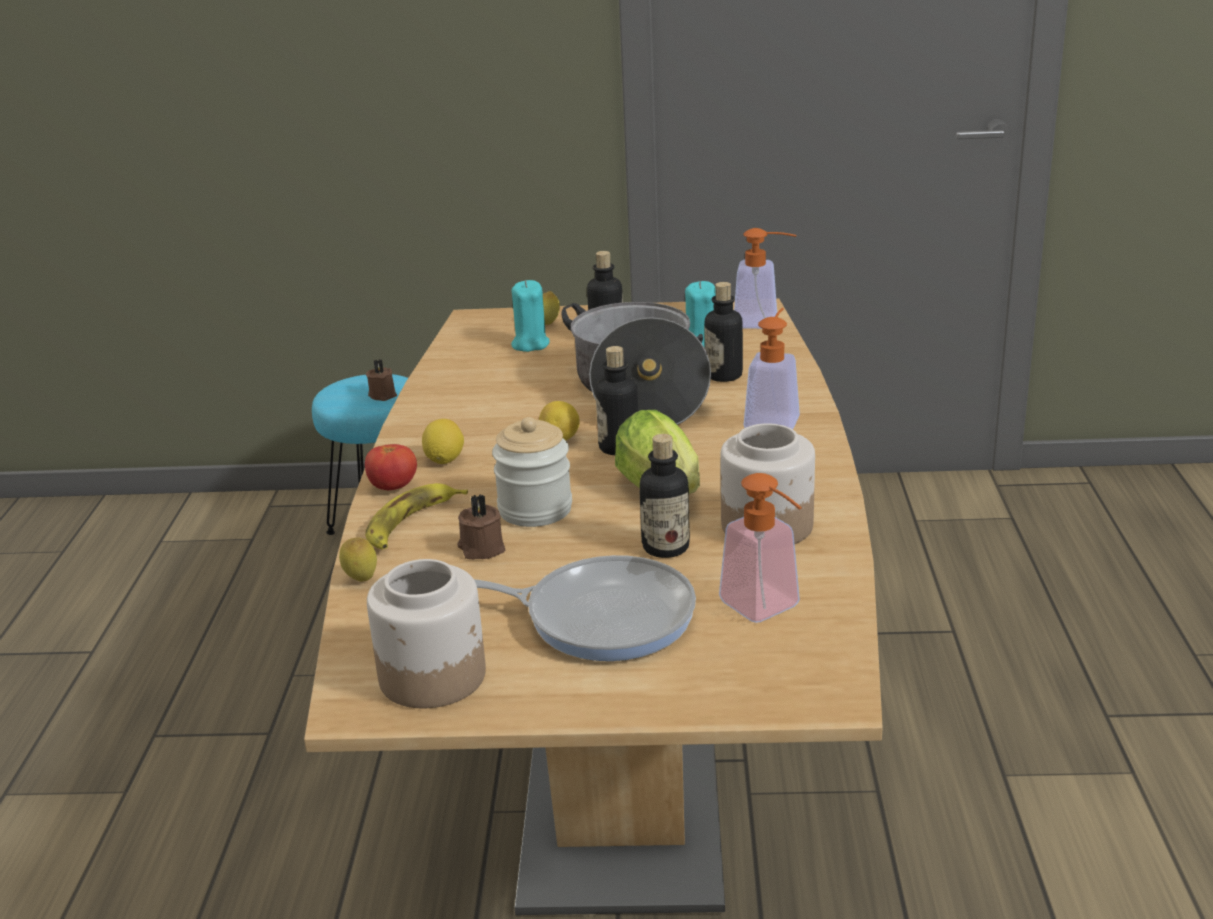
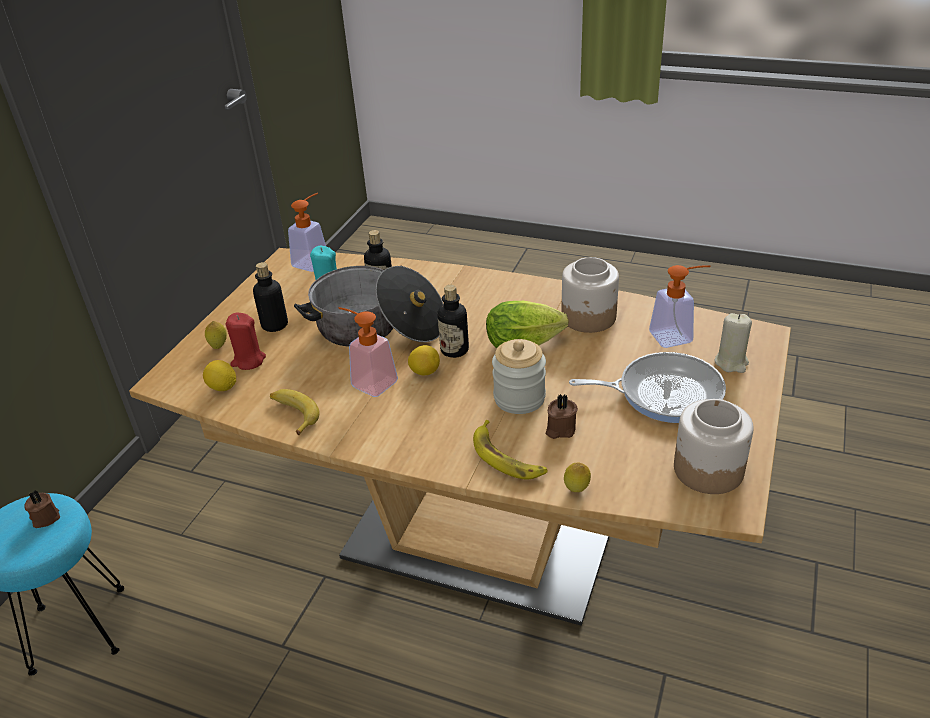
camera: 70 degrees left, 10 degrees up
(393, 488) = (445, 460): tomato -> none
(444, 460) = (417, 429): lemon -> lemon (222, 387)
(445, 390) = (293, 414): none -> banana
(530, 344) = (248, 361): turquoise candle -> red candle
(601, 617) = (664, 393): frying pan -> frying pan turned 60 degrees clockwise
(665, 547) = (595, 356): bottle -> none
(720, 670) = (731, 362): none -> beige candle
(774, 420) = (460, 287): soap dispenser -> soap dispenser (368, 381)

